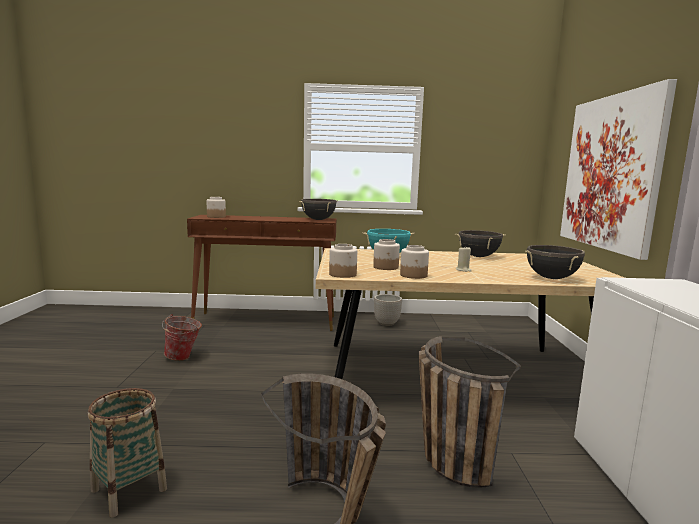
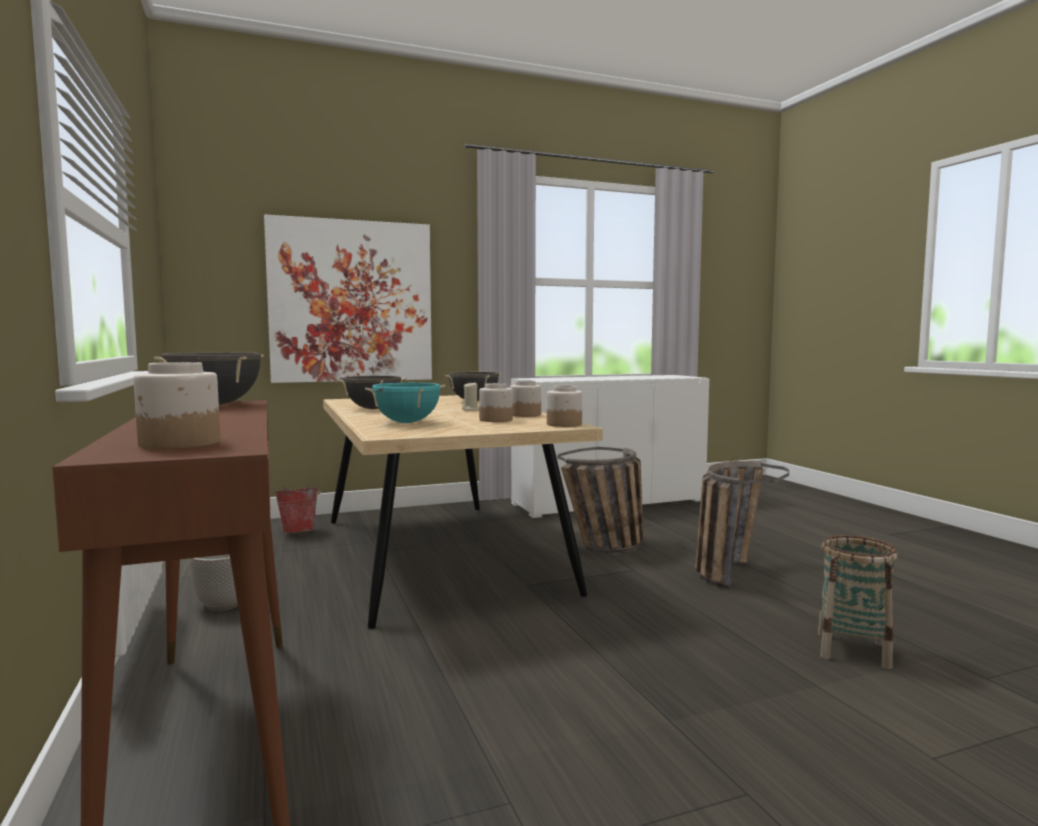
camera: 110 degrees left, 5 degrees down
(183, 358) = (544, 775): bucket -> bucket (299, 532)

